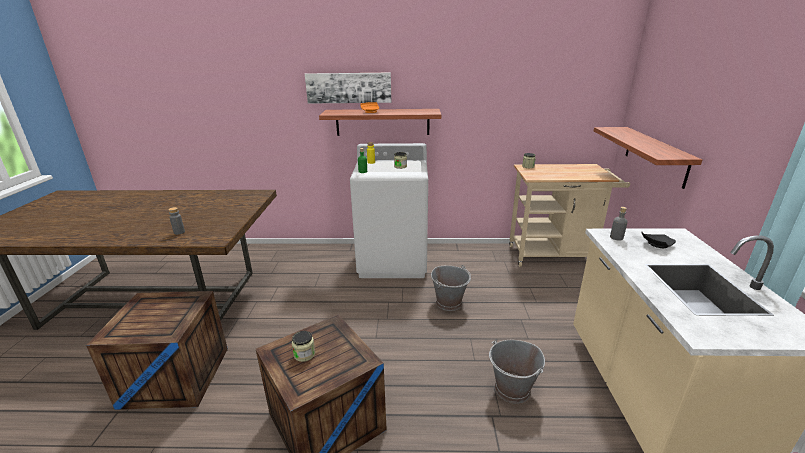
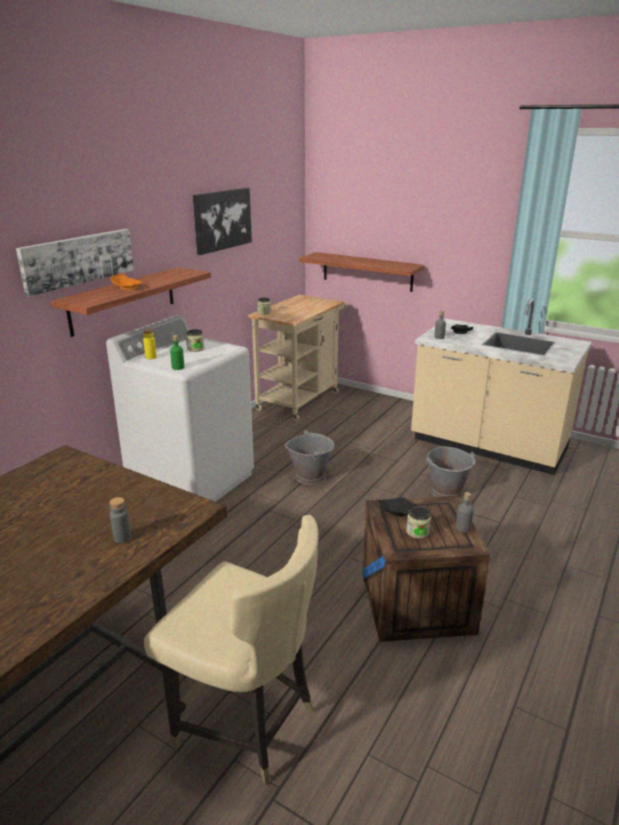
camera: 60 degrees left, 0 degrees up
(176, 376) = (246, 724): crate -> beige chair
(326, 381) = (463, 528): none -> grey bottle
(329, 333) = (395, 512): none -> black plate
(497, 78) = (222, 220): none -> picture

